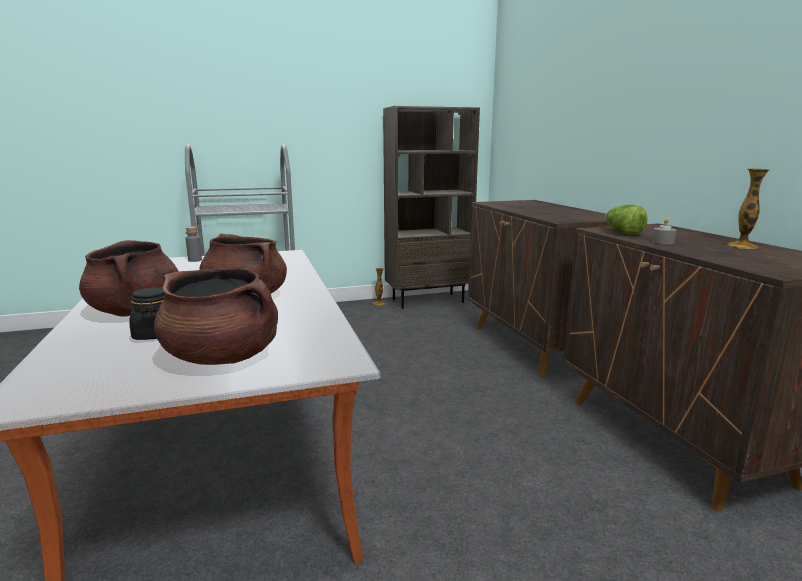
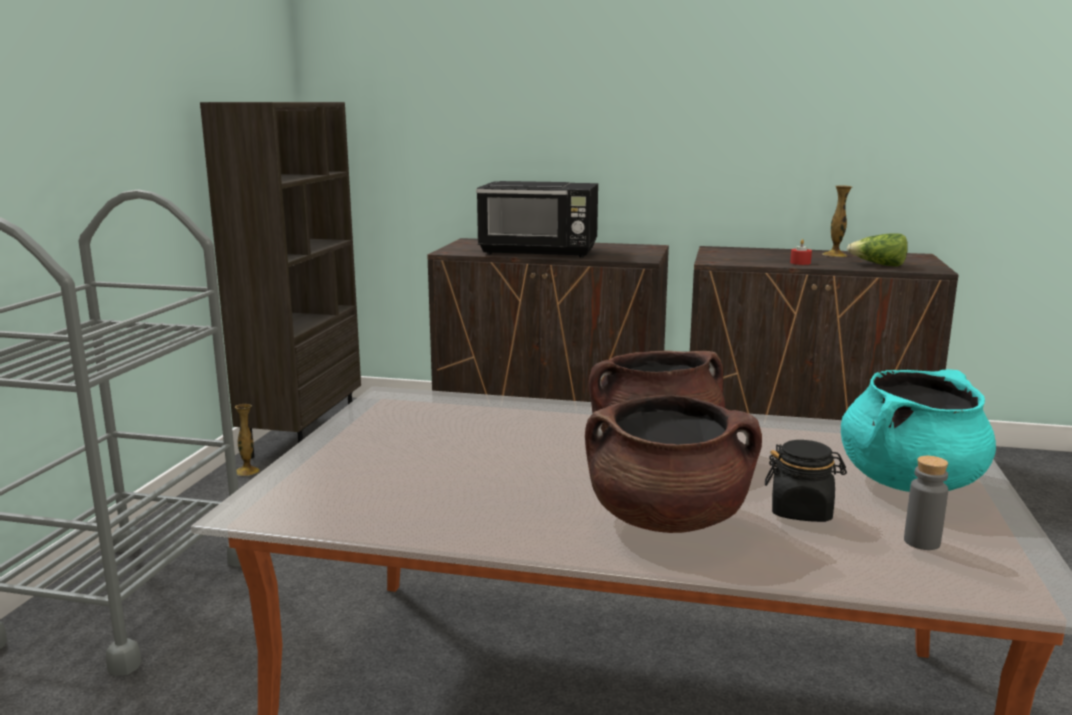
camera: 60 degrees left, 0 degrees up
(195, 260) = (328, 459): grey bottle -> grey bottle (921, 542)
(223, 357) = (910, 482): brown cooking pot -> turquoise cooking pot
(526, 209) = (540, 252): none -> black microwave
(621, 233) = (742, 261): lettuce -> lettuce (878, 265)
(663, 242) = (800, 263): grey candle -> red candle

